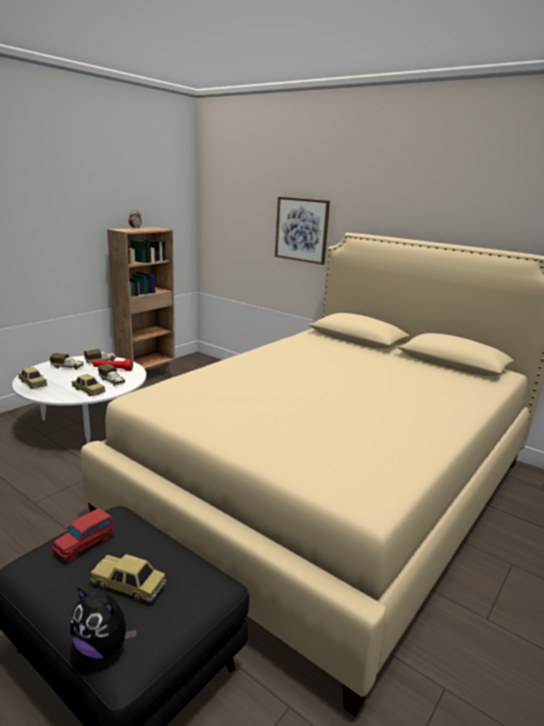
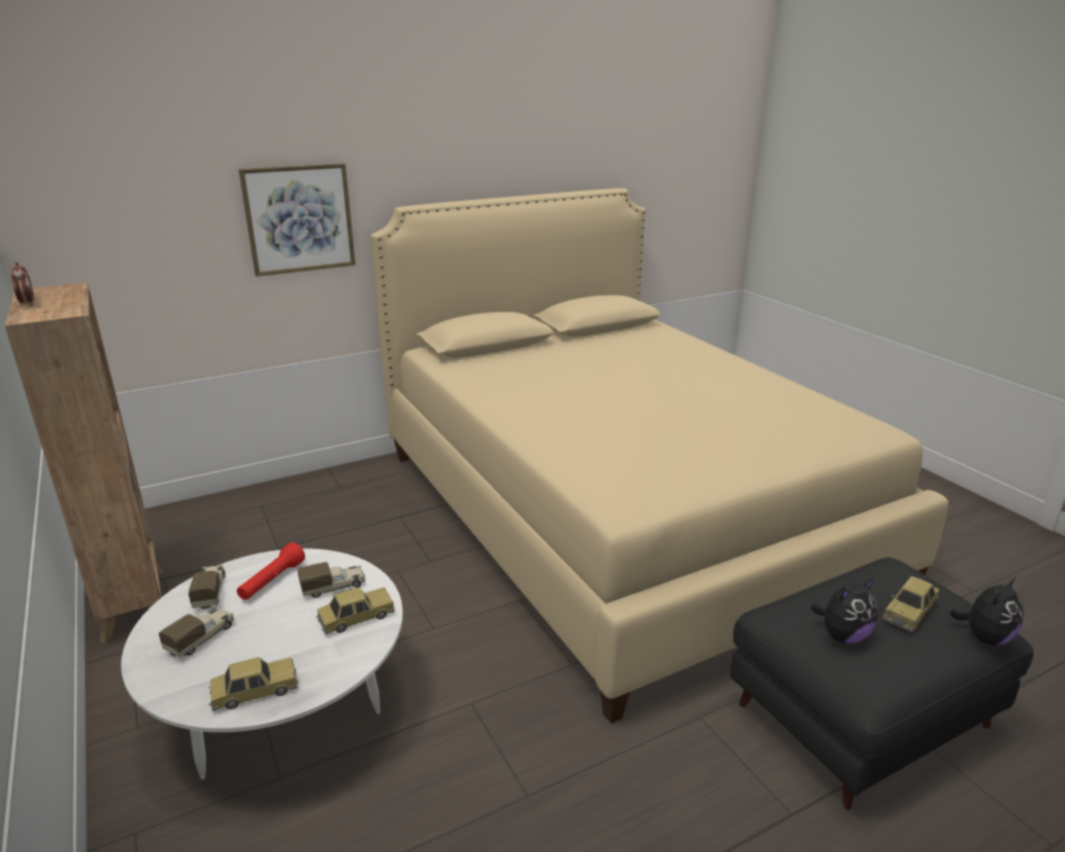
camera: 65 degrees left, 5 degrees up
(85, 544) = (842, 635): red toy car -> plush toy

